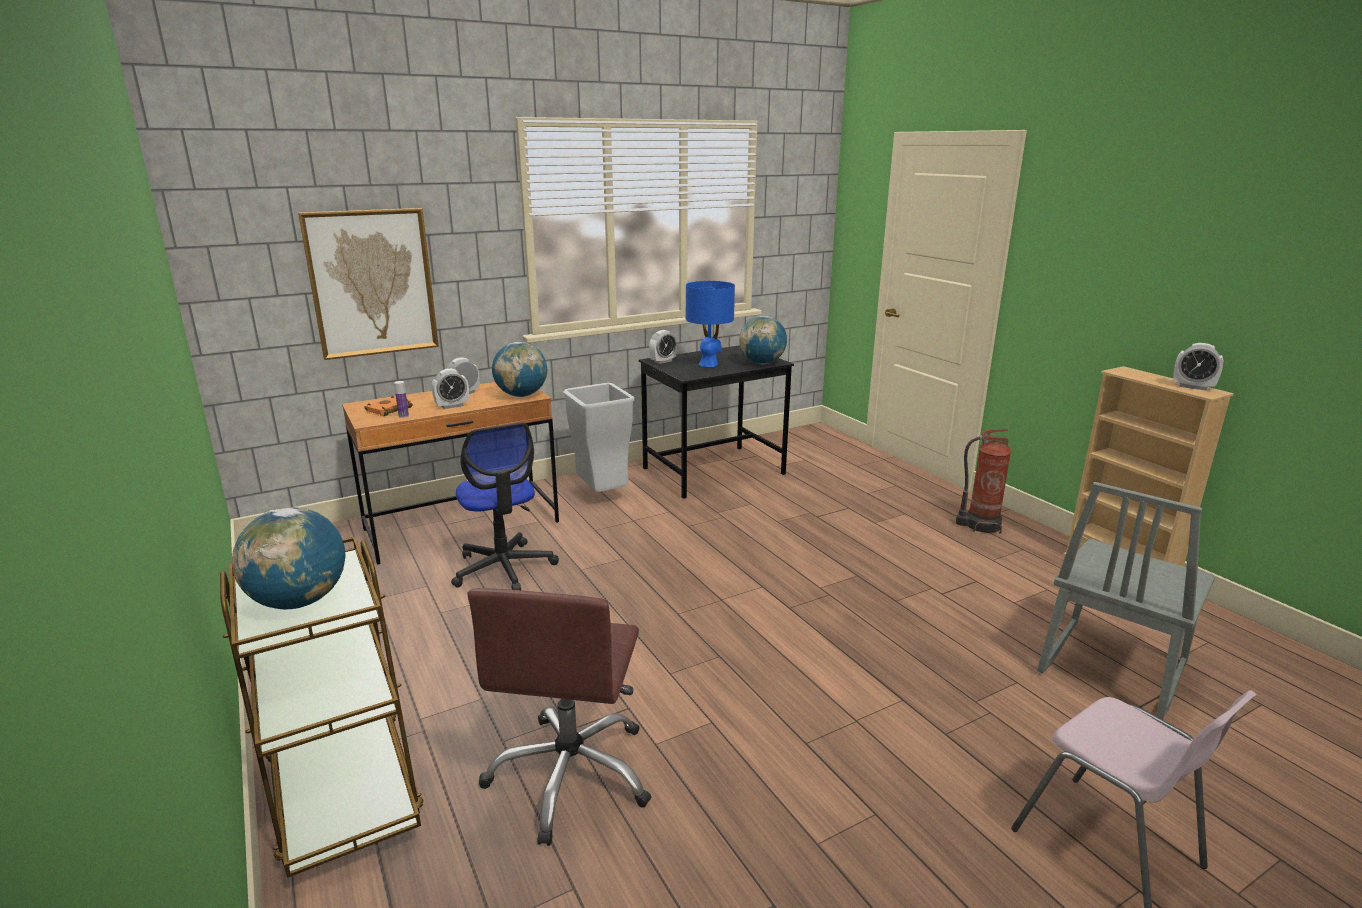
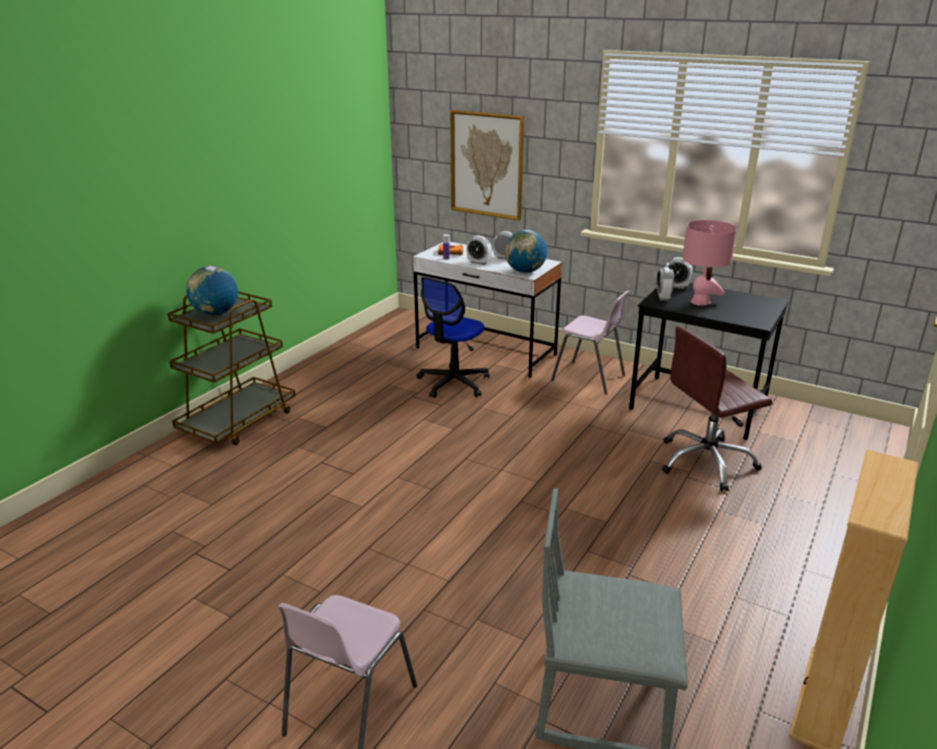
camera: 60 degrees right, 5 degrees up
(462, 526) = (486, 351): brown desk -> white desk
(571, 774) = (286, 475): brown office chair -> brown office chair (706, 462)
(603, 495) = (589, 378): grey trash can -> pink chair
(709, 364) = (700, 302): blue table lamp -> pink table lamp
(762, 363) = (743, 319): globe -> none
(980, 525) = (805, 577): fire extinguisher -> none
(1193, 387) = (884, 509): alarm clock -> alarm clock (663, 297)

